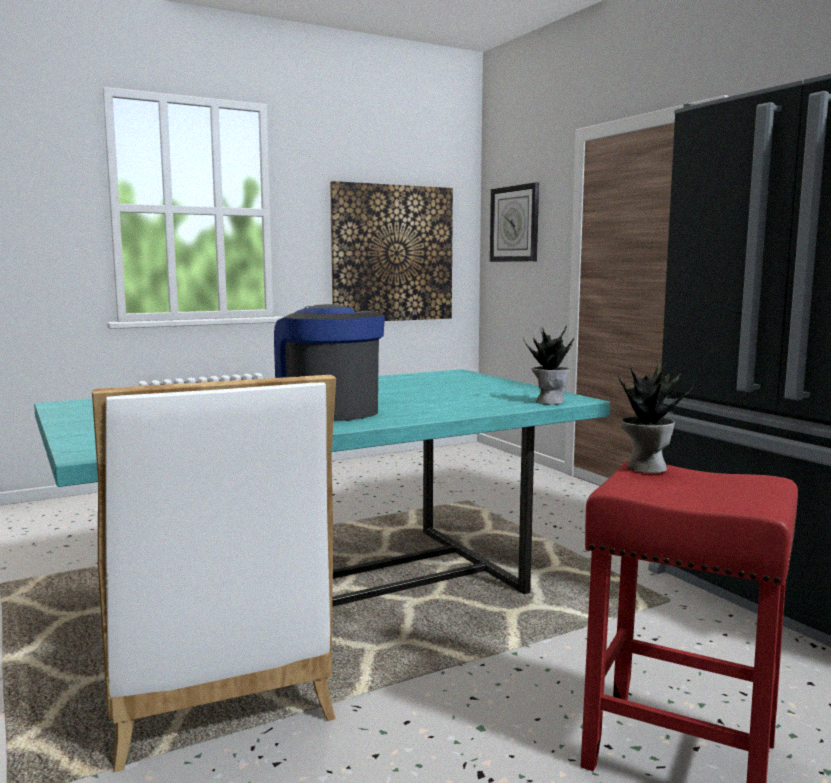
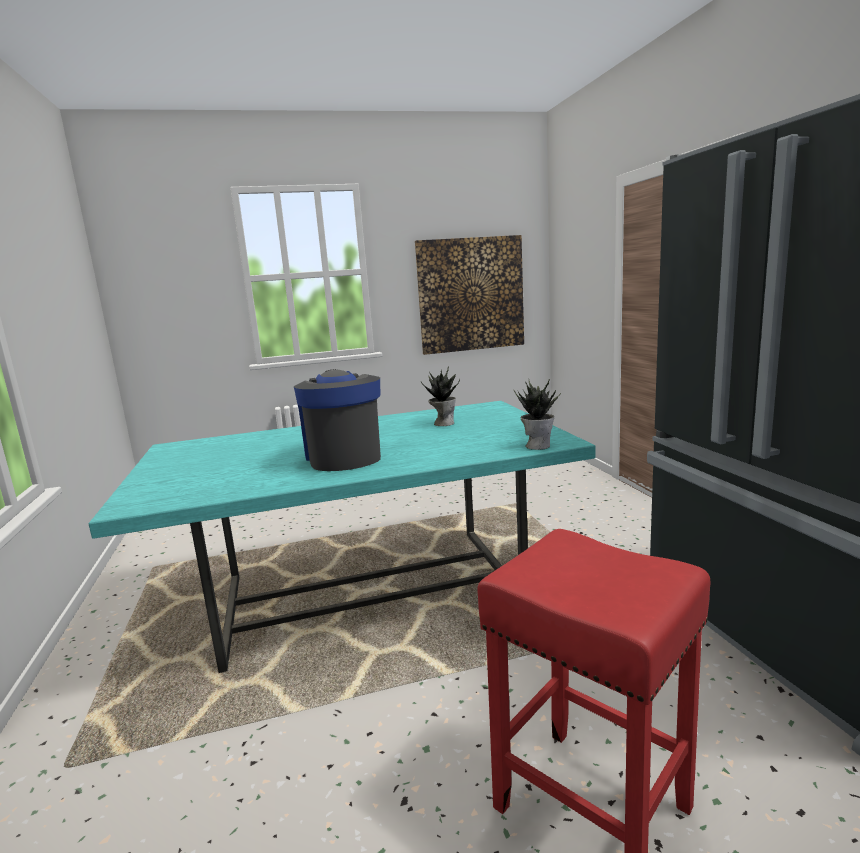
camera: 15 degrees right, 5 degrees up
(214, 691) = (242, 683): white chair -> none
(515, 224) = (572, 262): wall clock -> none
(644, 467) = (559, 543): potted plant -> potted plant (443, 423)

